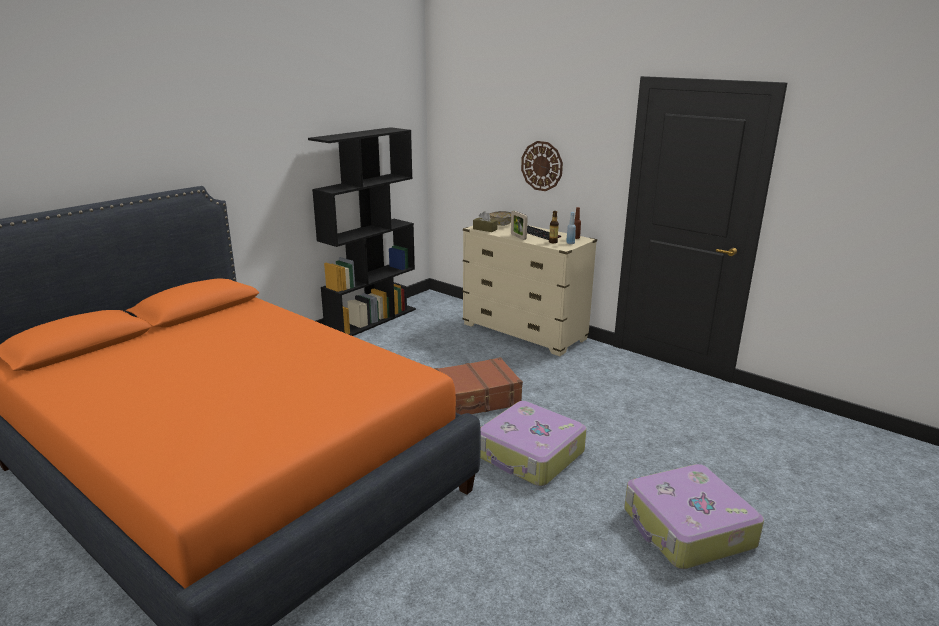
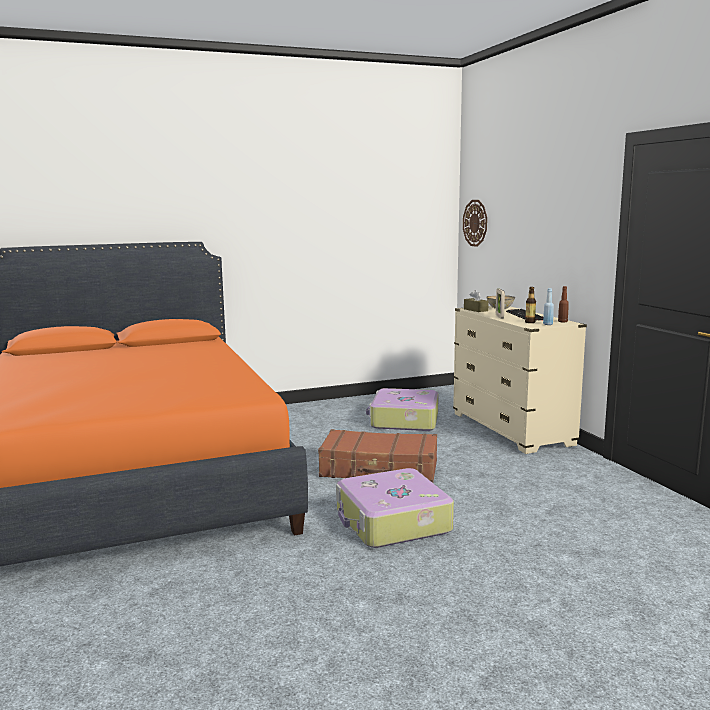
camera: 30 degrees right, 10 degrees down
(372, 320) = (371, 398): black bookcase -> none
(542, 166) = (542, 245): wall clock -> wall clock (475, 223)
(687, 529) = (486, 625): suitcase -> suitcase (404, 420)

